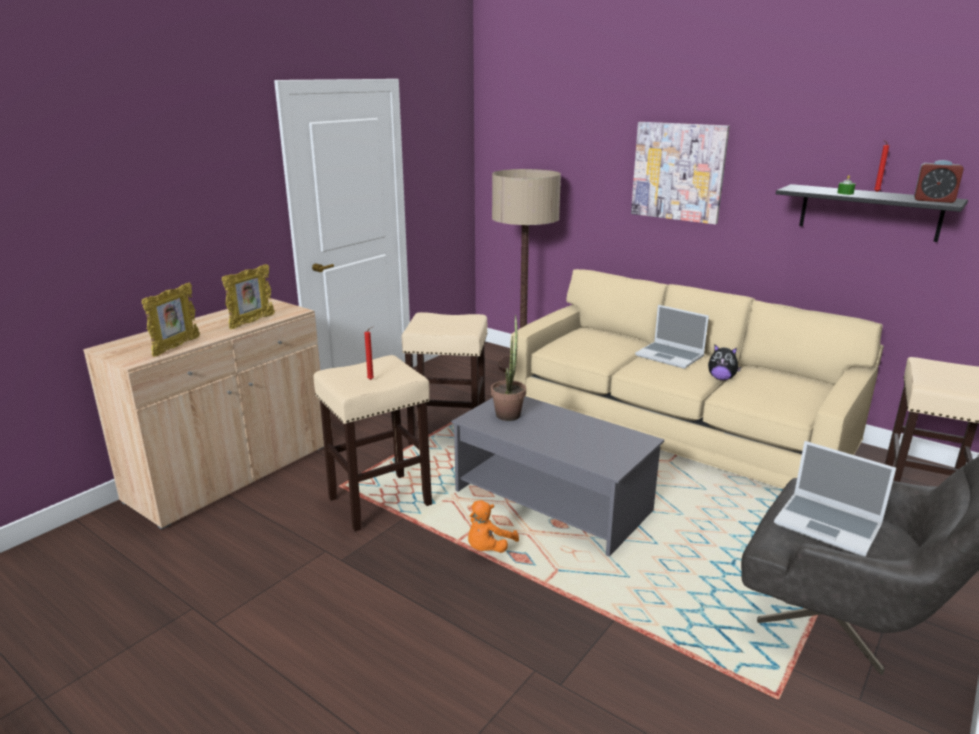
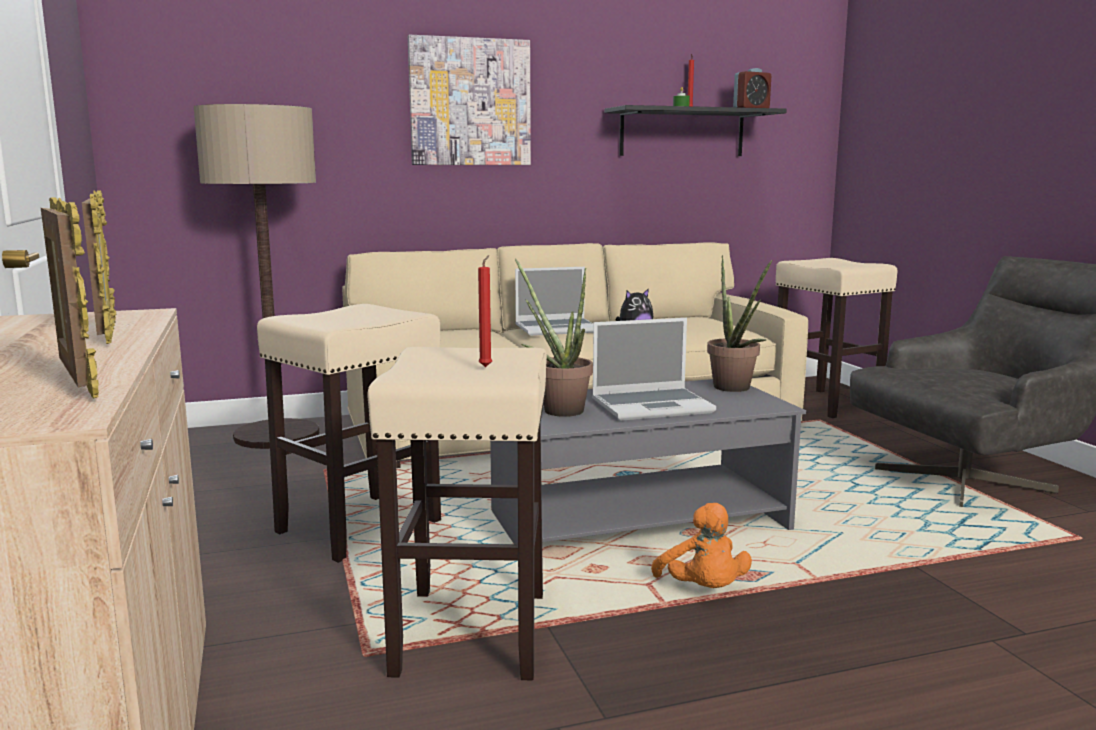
camera: 55 degrees left, 10 degrees down
(632, 447) = (735, 389): none -> potted plant
(829, 525) = (966, 376): laptop -> laptop (653, 406)

